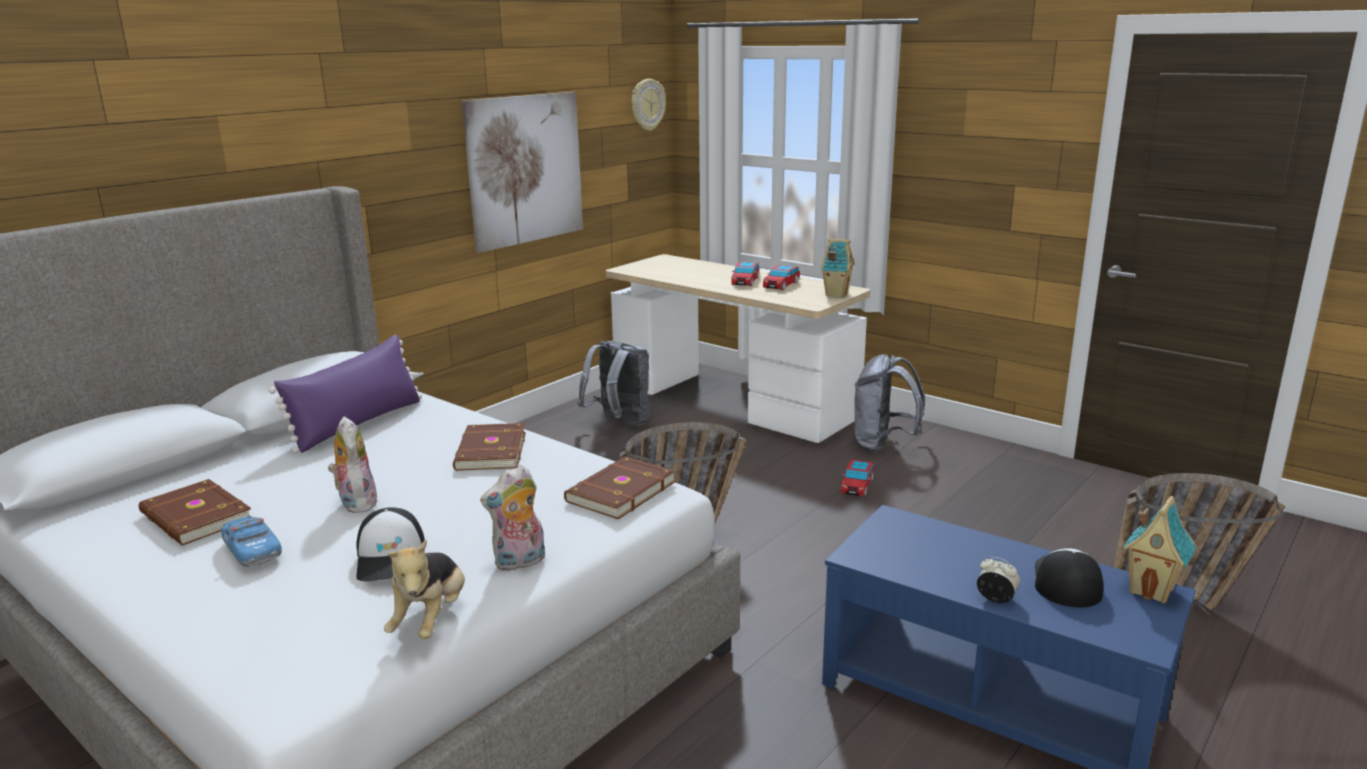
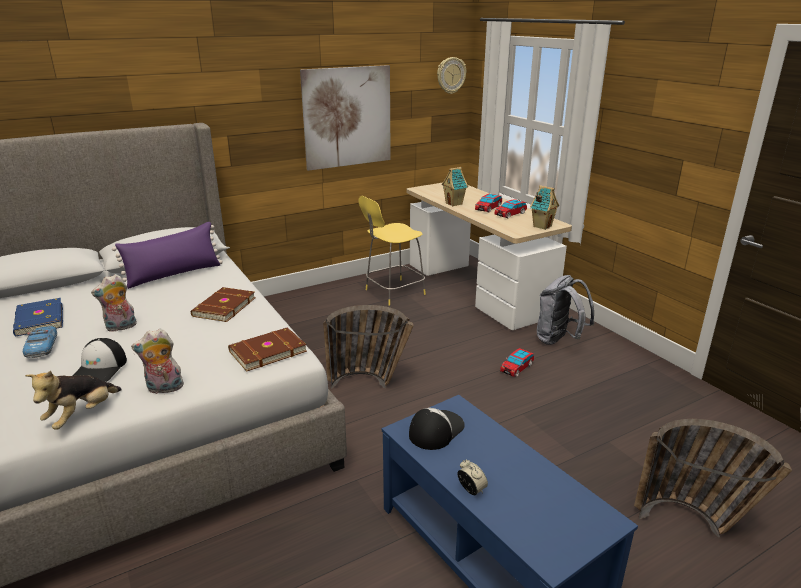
camera: 20 degrees right, 5 degrees up
(194, 518) = (38, 320): brown book -> blue book
(355, 503) = (121, 327): plush toy -> plush toy turned 120 degrees counterclockwise
(619, 423) = (393, 292): grey backpack -> yellow stool
(1066, 582) = (537, 490): cap -> cap (435, 430)
(1152, 591) = (599, 516): toy house -> toy house (454, 204)

